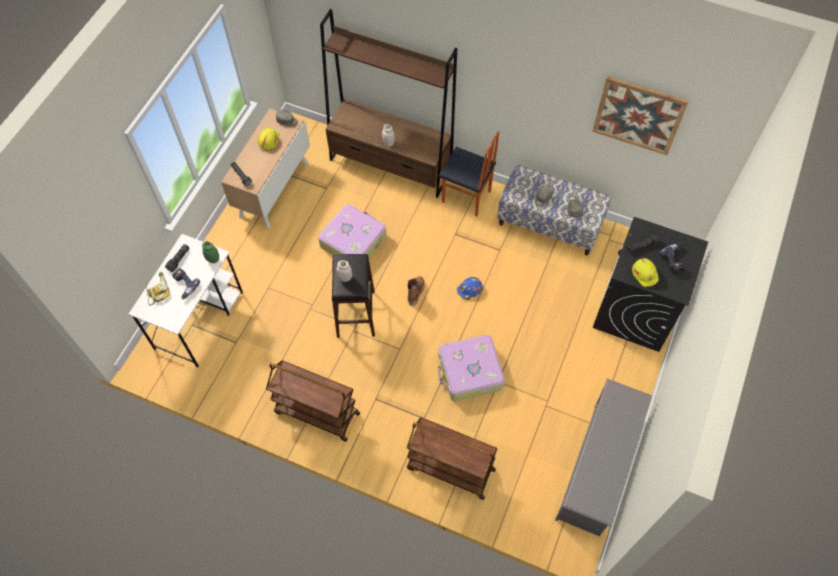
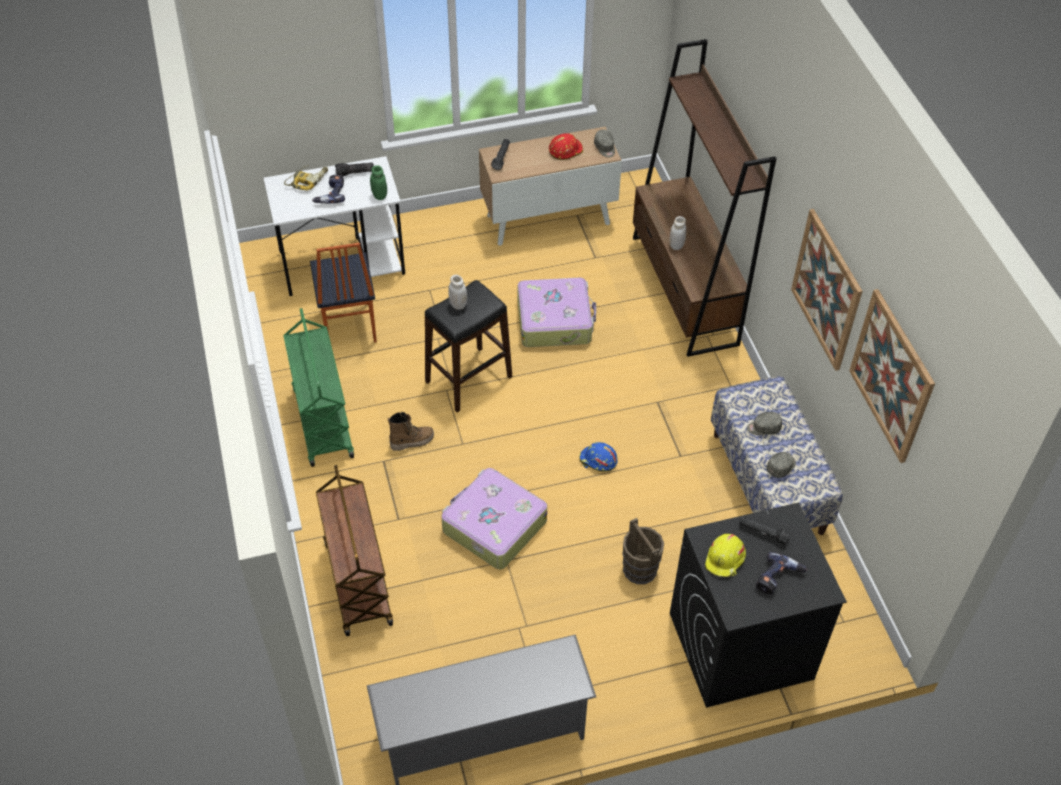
camera: 50 degrees right, 10 degrees down
(268, 140) = (565, 150): yellow hard hat -> red hard hat
(316, 413) = (322, 421): brown cart -> green cart
(415, 292) = (545, 414): boot -> boot (412, 441)
(466, 197) = (716, 382): chair -> chair (347, 326)
(545, 99) = (826, 289): none -> picture
(555, 321) = (640, 570): none -> brown bucket

